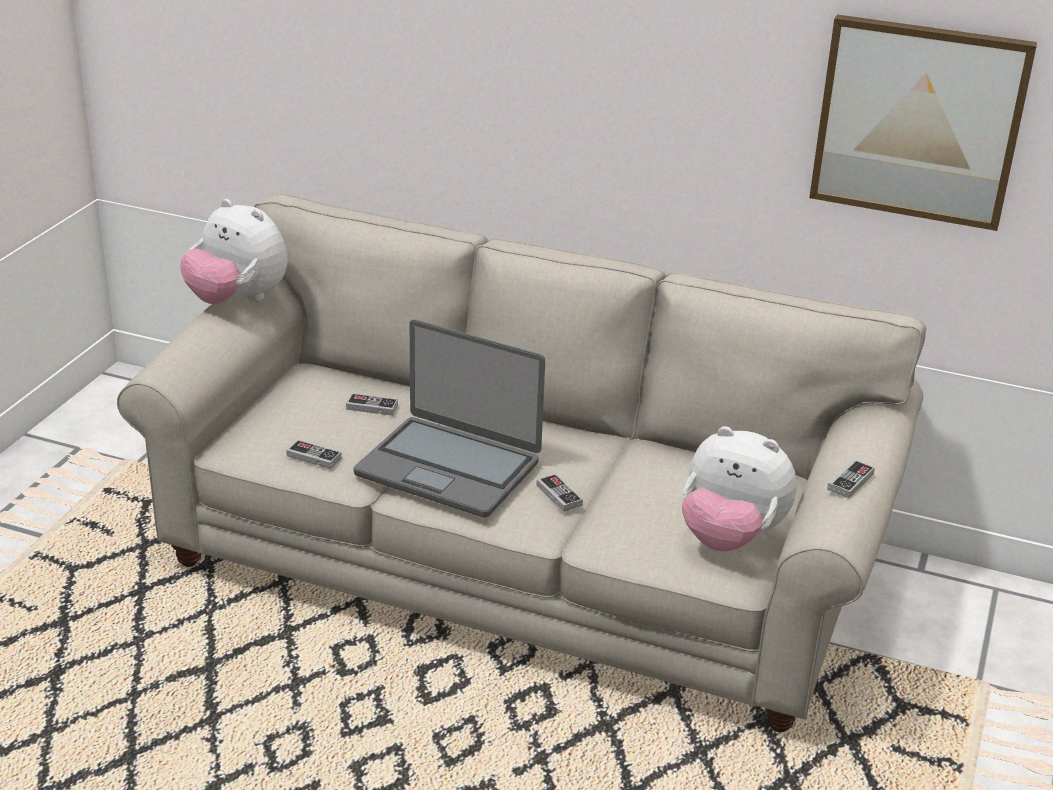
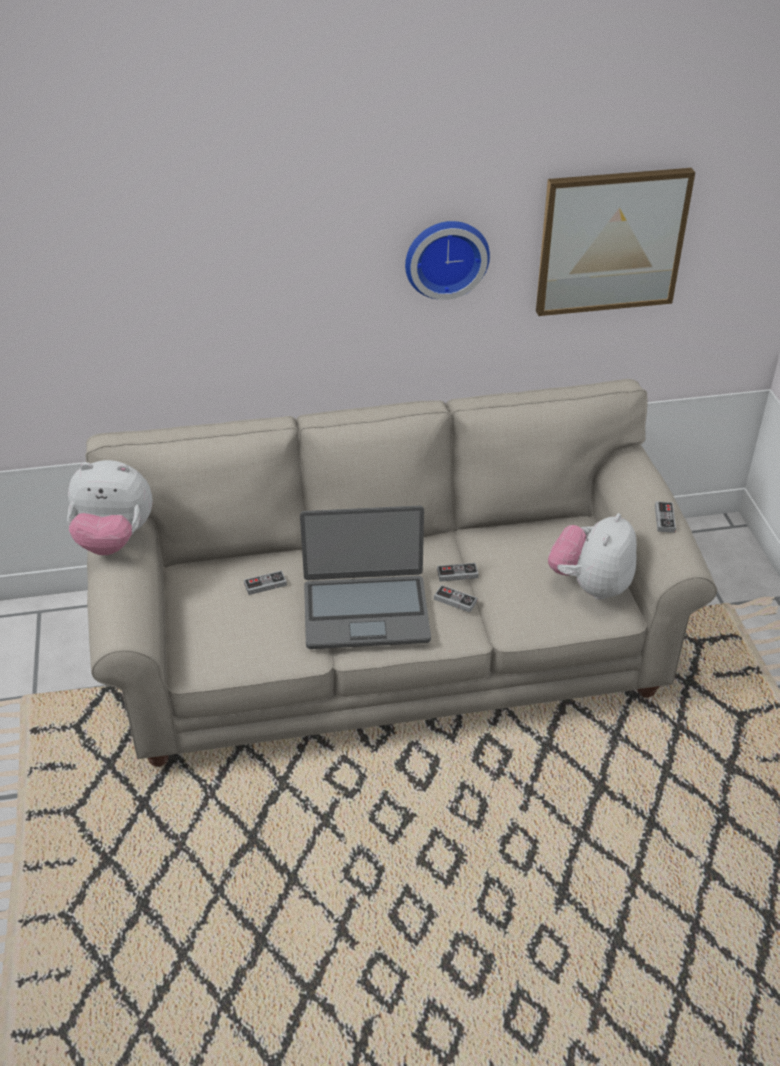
camera: 30 degrees left, 10 degrees up
(314, 457) = (264, 647): game controller -> game controller (457, 574)
(701, 89) = (445, 257): none -> wall clock
(730, 538) = (590, 585): plush toy -> plush toy turned 120 degrees clockwise

